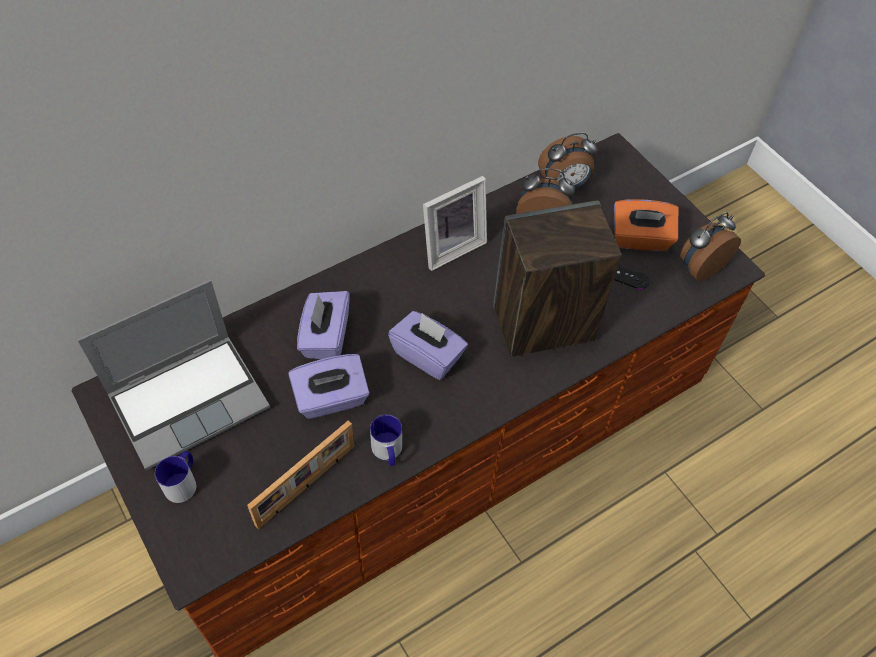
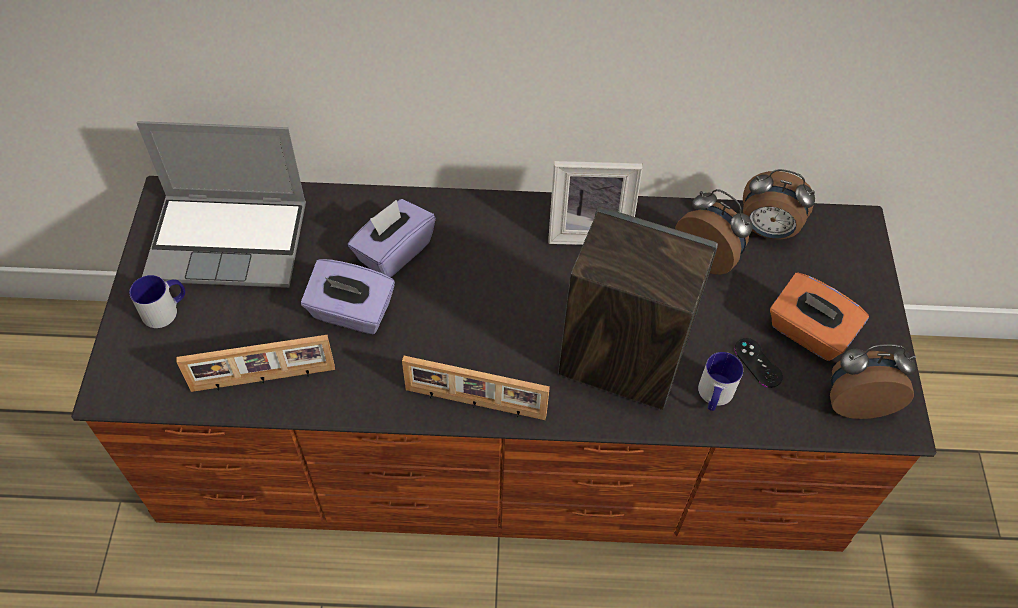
camera: 35 degrees right, 0 degrees up
(388, 452) = (361, 394): mug -> mug (714, 396)
(428, 355) = (476, 324): purple tissue box -> none
(472, 411) = (475, 404): none -> picture frame

